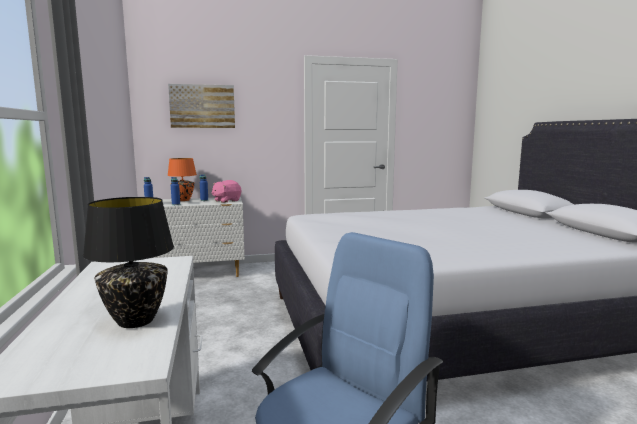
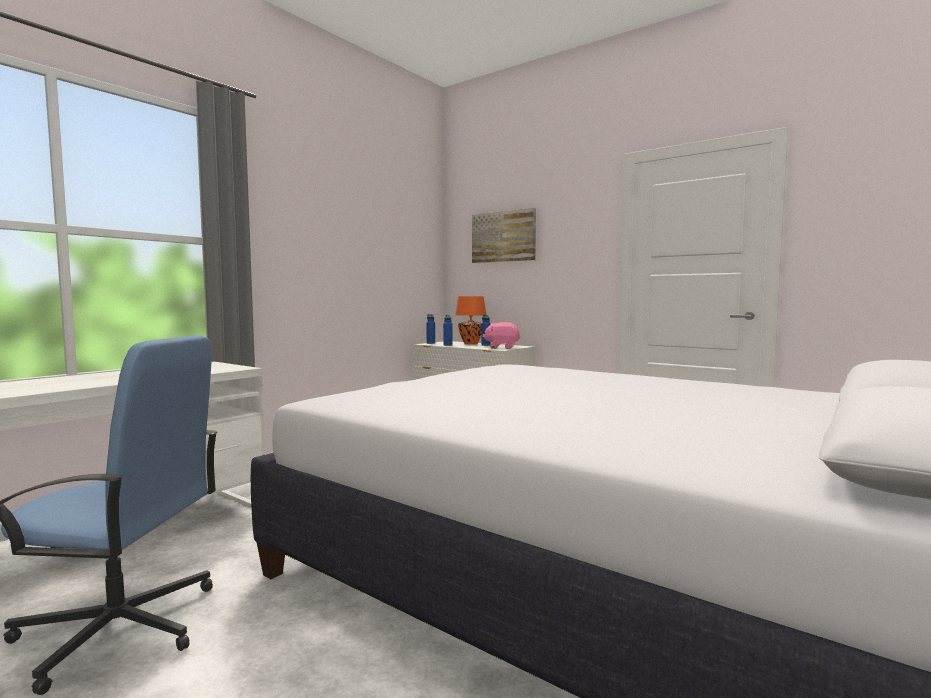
camera: 50 degrees right, 5 degrees down
(135, 320) = (78, 384): black table lamp -> none

